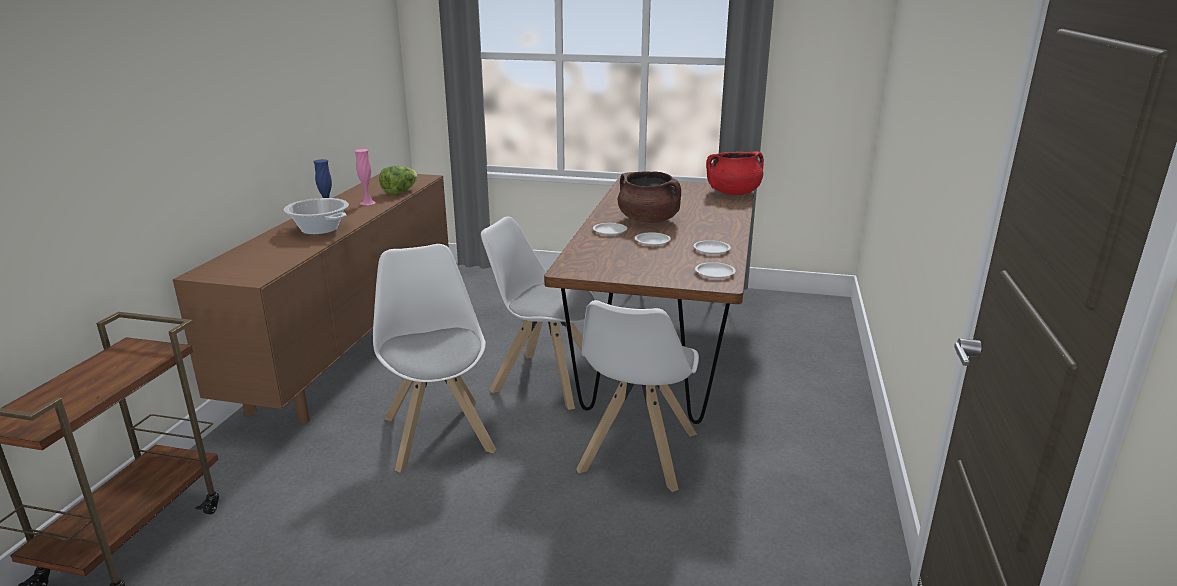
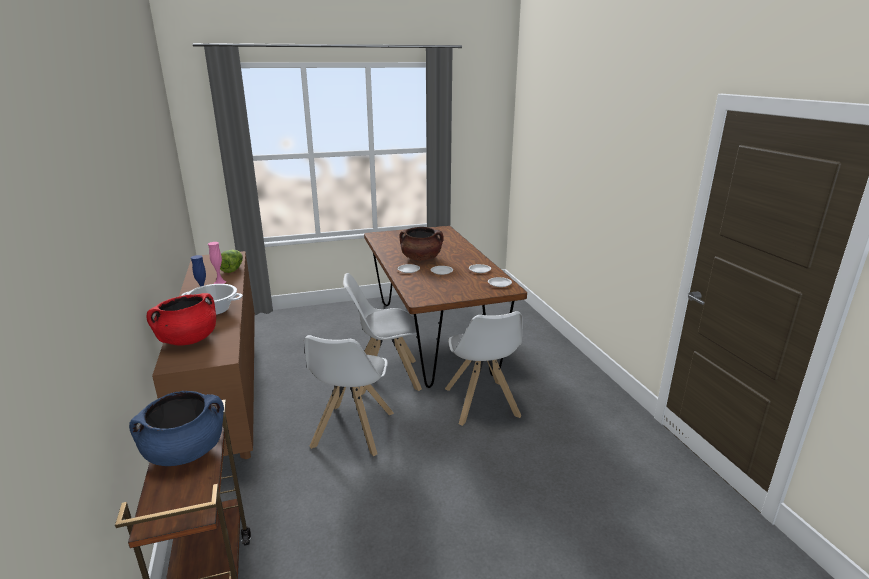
camera: 30 degrees left, 0 degrees up
(115, 365) = (186, 452): none -> blue cooking pot
(438, 432) = (352, 431): chair -> chair turned 120 degrees counterclockwise
(733, 193) = (444, 232): red cooking pot -> red cooking pot (188, 340)

